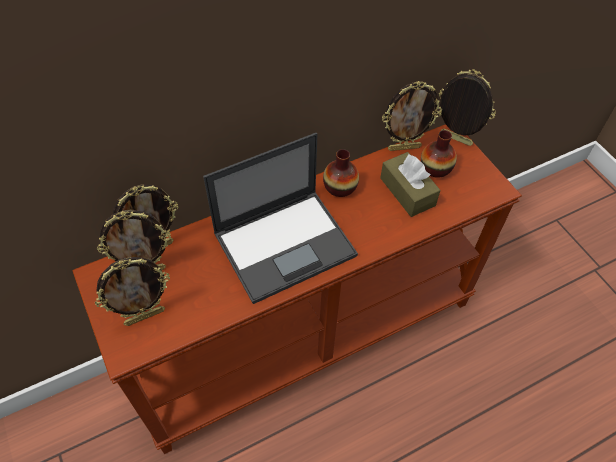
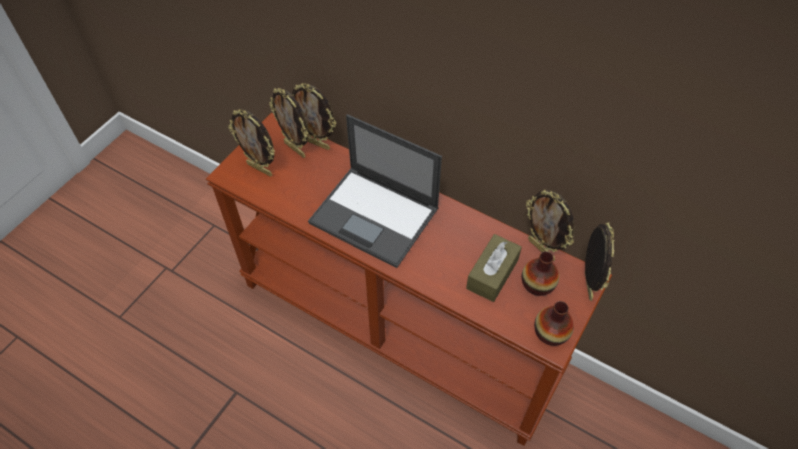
camera: 60 degrees right, 0 degrees up
(340, 187) = (458, 224): vase -> vase (551, 332)

